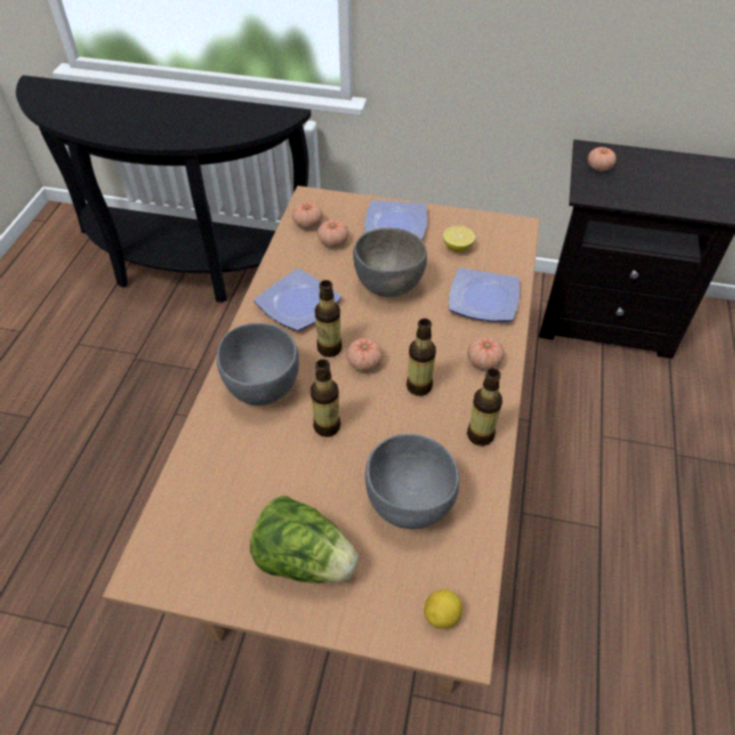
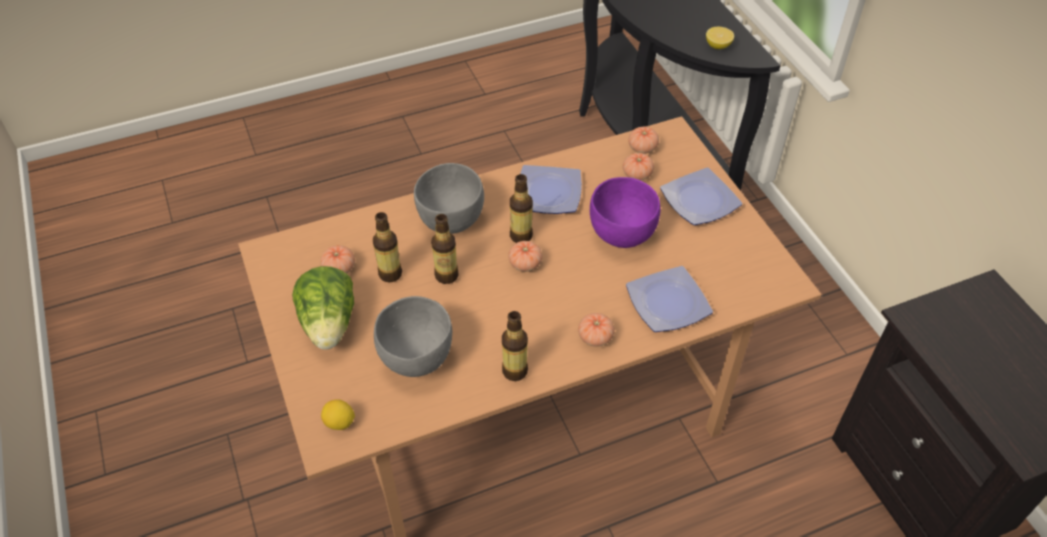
camera: 55 degrees right, 0 degrees up
(389, 286) = (622, 235): grey bowl -> purple bowl
(419, 386) = (531, 309): bottle -> bottle (390, 274)
(457, 247) = (715, 254): lemon -> lemon (718, 46)
(599, 167) = (969, 309): tomato -> tomato (339, 268)

